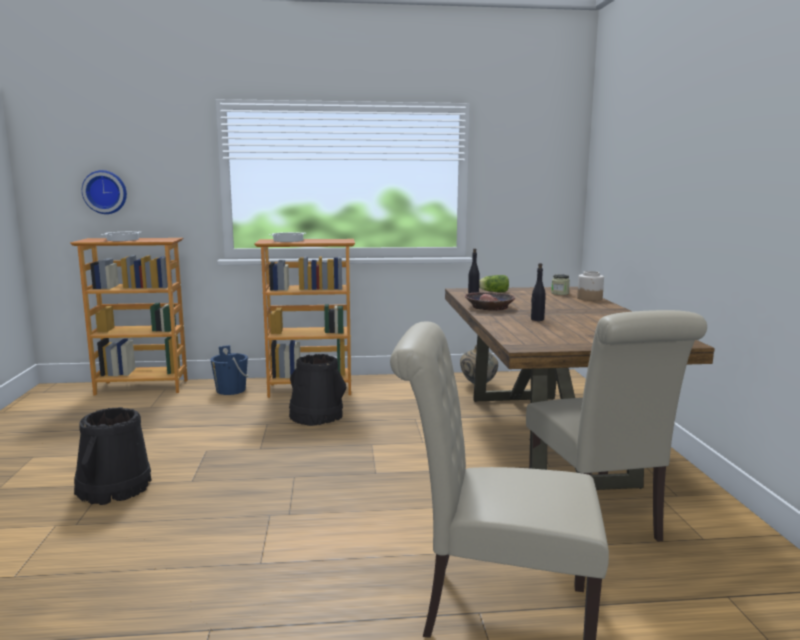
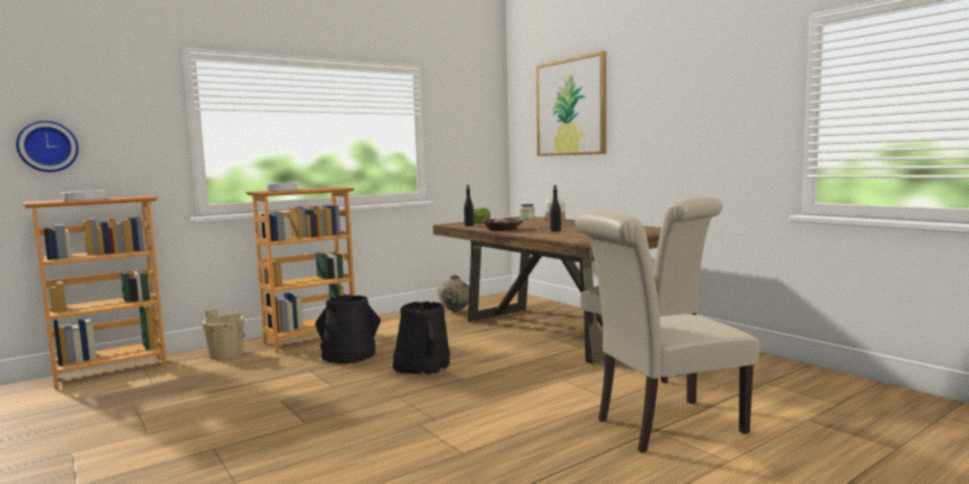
camera: 30 degrees left, 5 degrees down
(114, 488) = (228, 448): black bucket -> black bucket (422, 366)
(231, 390) = (226, 355): blue bucket -> beige bucket
(639, 154) = (571, 107): none -> picture

